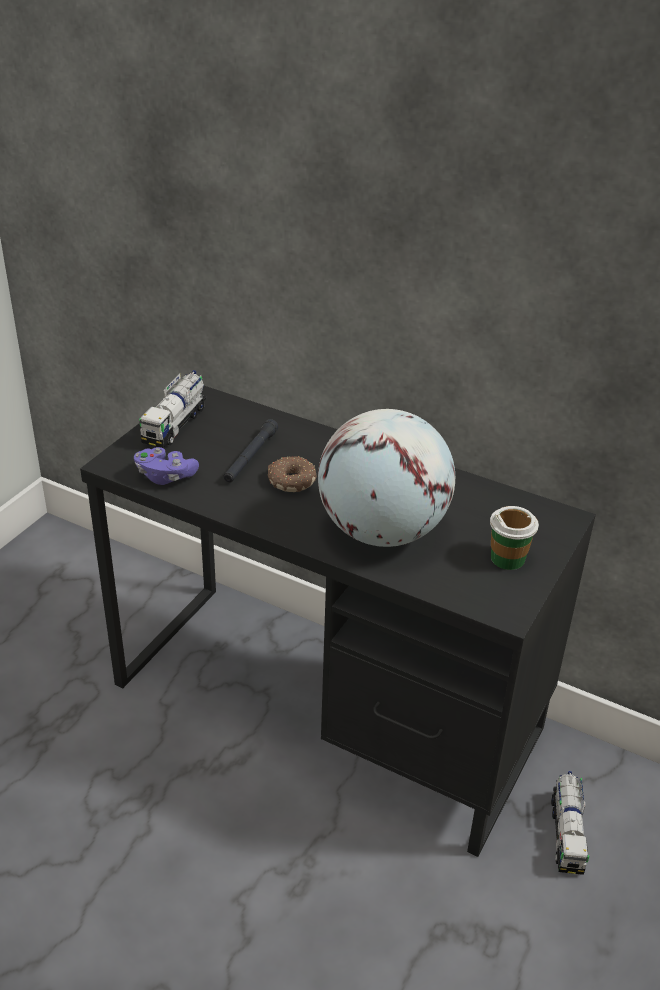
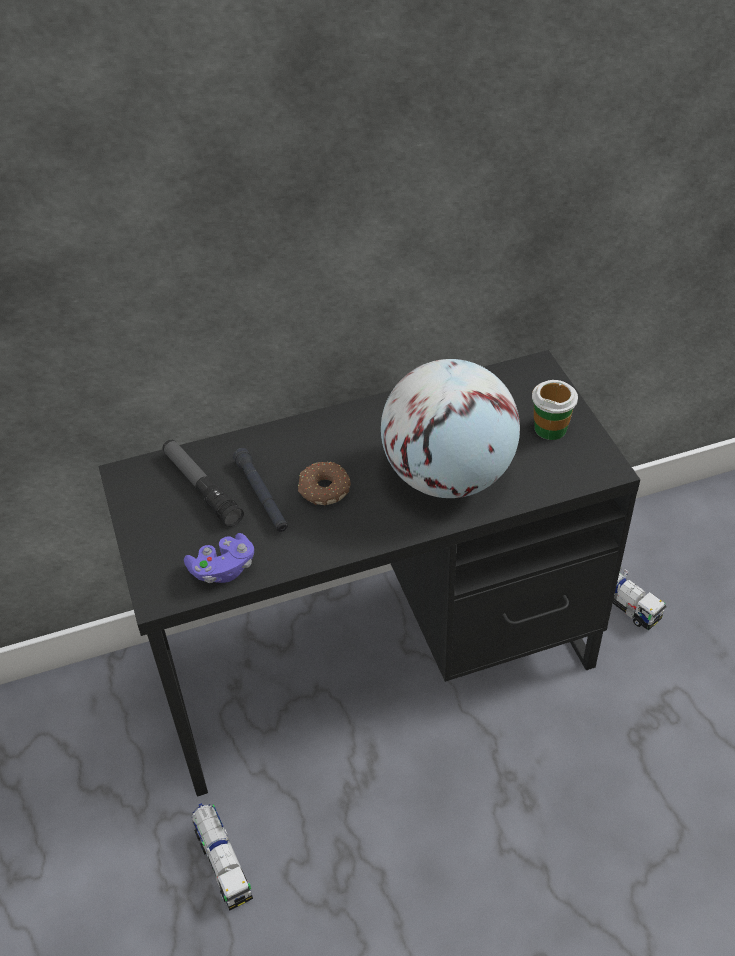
camera: 45 degrees left, 10 degrees up
(175, 425) = (152, 517): toy truck -> toy truck (222, 862)
(225, 429) = (202, 488): none -> flashlight

